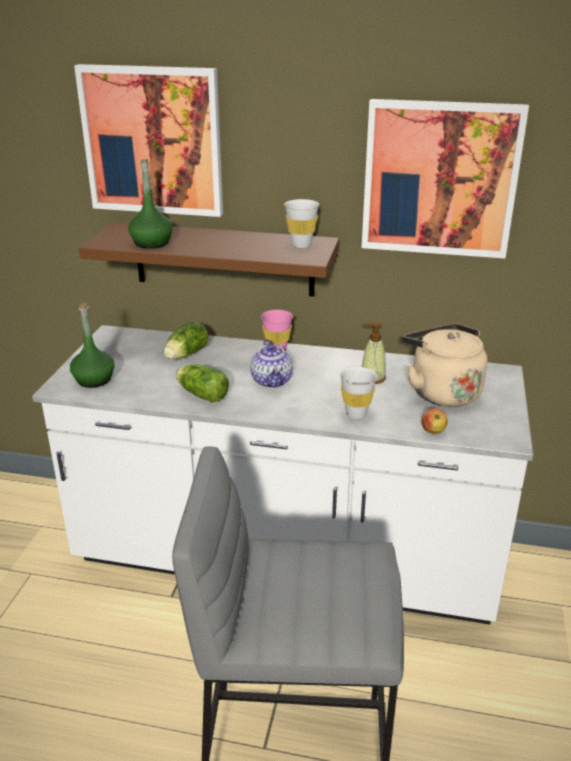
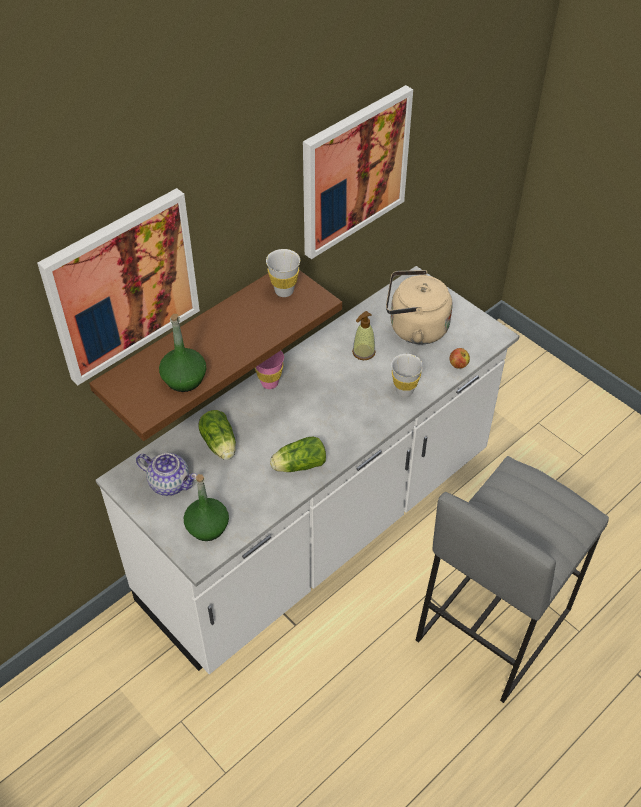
camera: 55 degrees left, 20 degrees up
(272, 381) = (316, 412): teapot -> teapot (170, 483)

